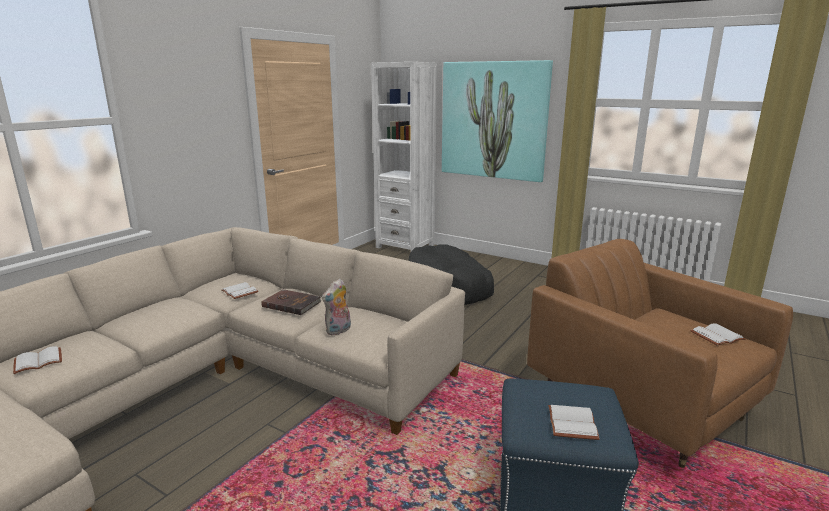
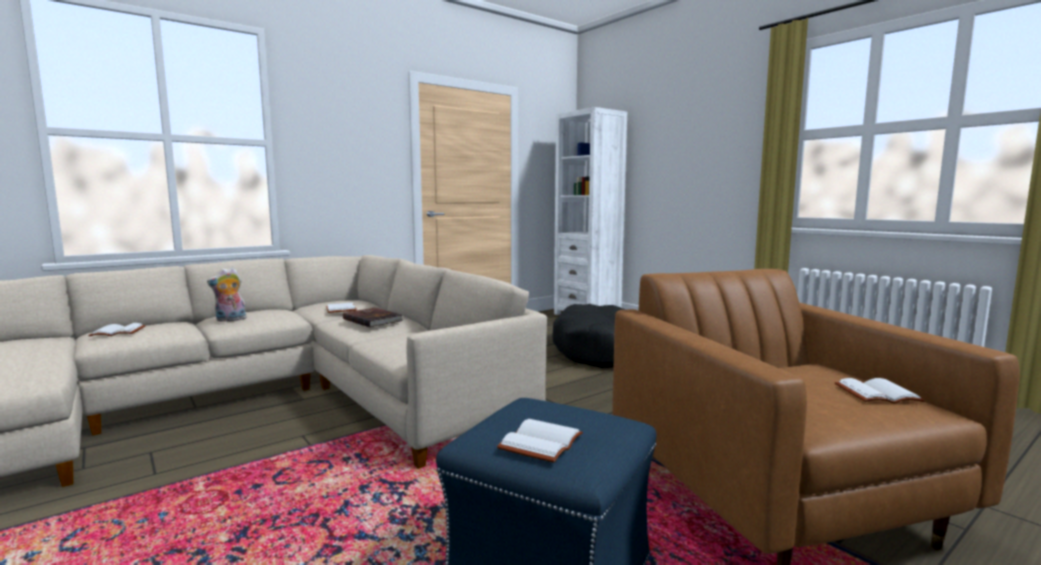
camera: 20 degrees right, 10 degrees down
(338, 331) = (391, 342): plush toy -> plush toy (230, 320)
(494, 120) = (685, 169): picture -> none

